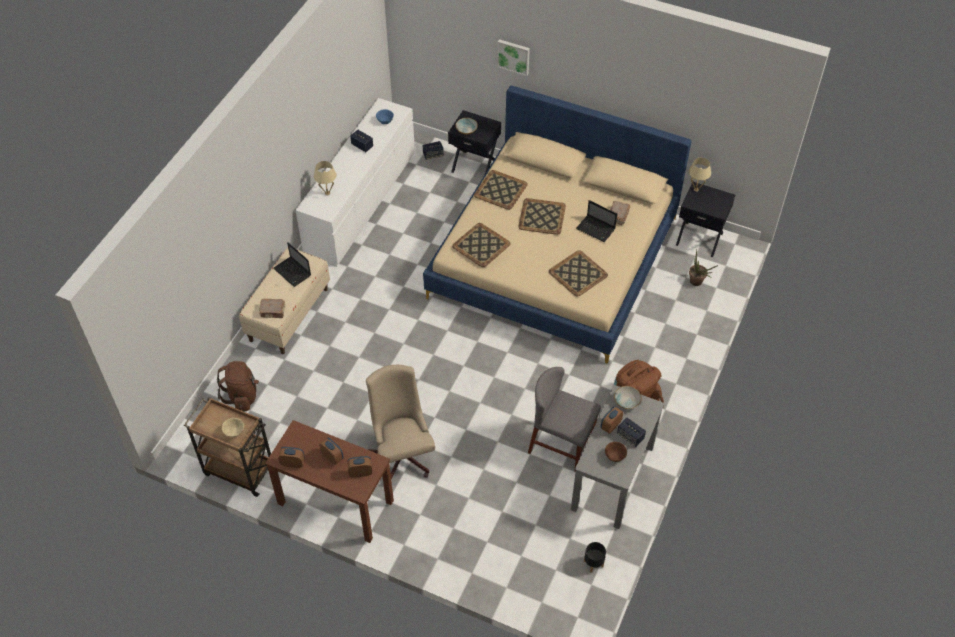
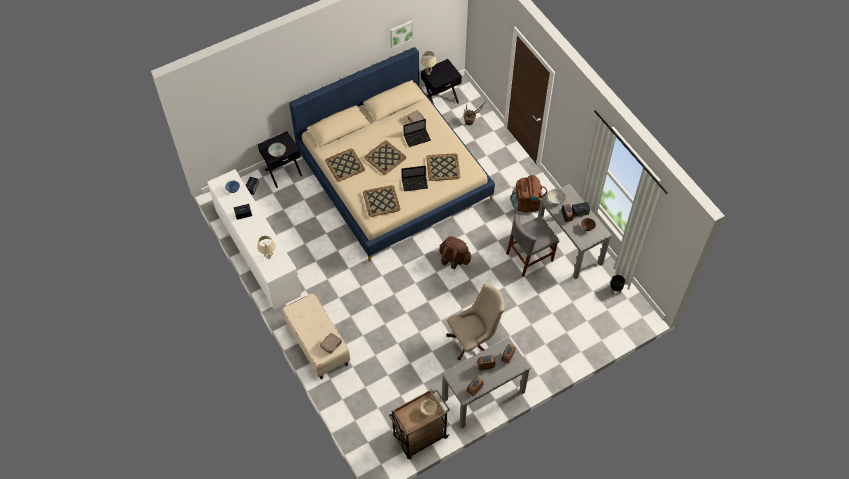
camera: 55 degrees left, 5 degrees up
(242, 396) = (363, 406): brown backpack -> brown backpack (454, 258)
(293, 272) = (307, 316): laptop -> laptop (415, 183)
(335, 502) = (483, 396): brown desk -> grey desk
(402, 452) = (474, 340): beige office chair -> beige office chair turned 135 degrees clockwise
(513, 56) = (285, 82): picture -> picture (401, 33)

